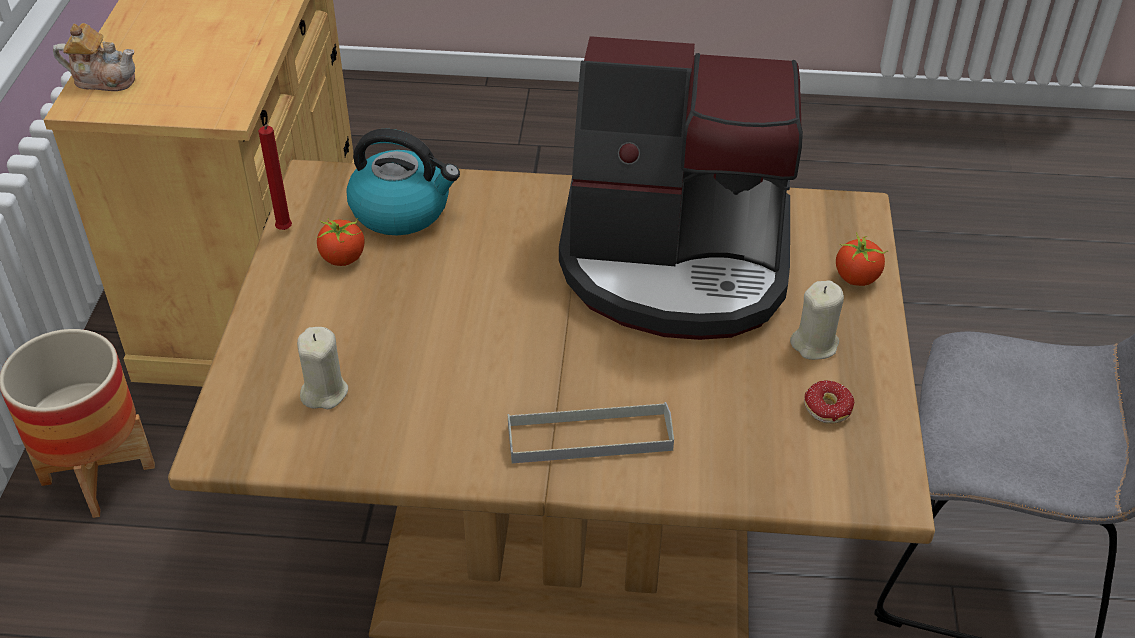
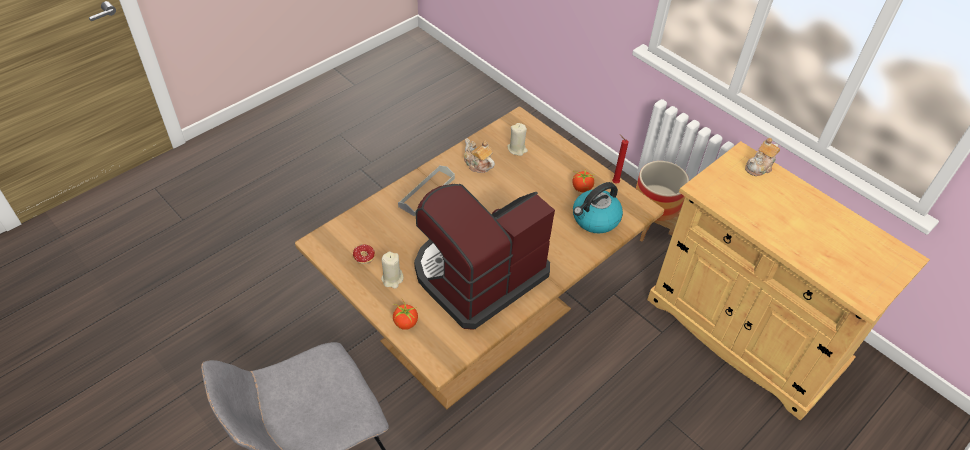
camera: 130 degrees right, 5 degrees up
(431, 419) = (477, 164): none -> teapot

